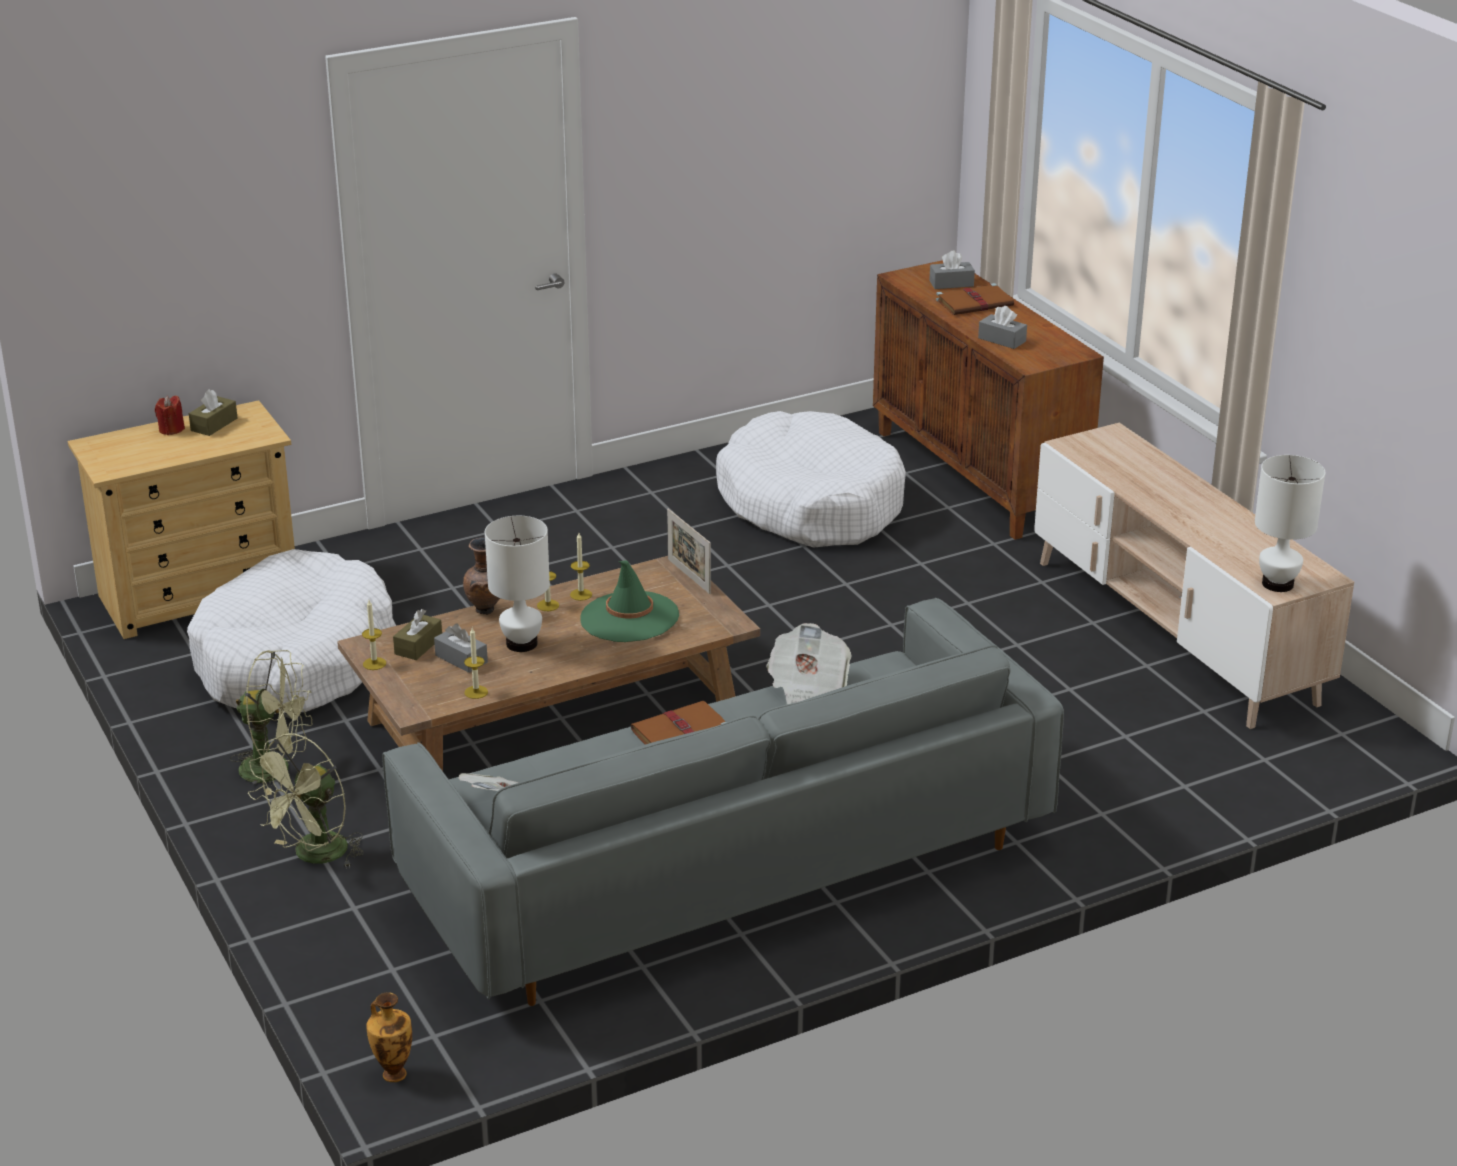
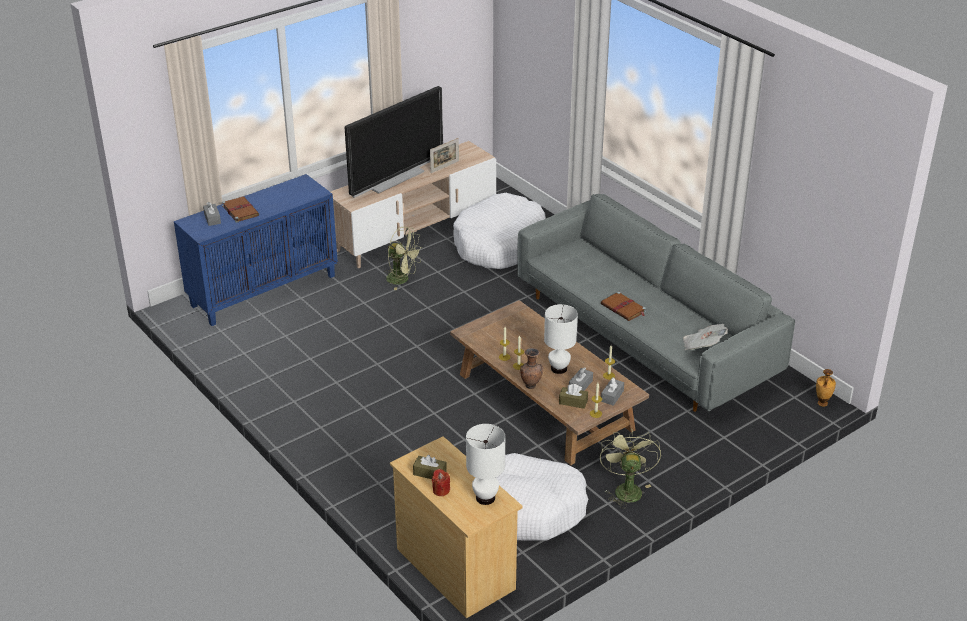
camera: 100 degrees left, 5 degrees up
(314, 856) = (692, 458): green fan -> green fan (402, 279)
(629, 618) = (522, 339): green hat -> none
(689, 576) = (475, 325): picture frame -> picture frame (444, 167)
(808, 689) = (574, 278): newspaper -> none
(811, 504) = (302, 342): white dog bed -> white dog bed (499, 244)
(979, 476) = (264, 290): brown cabinet -> blue cabinet
(1002, 340) = (289, 201): grey tissue box -> grey tissue box (612, 396)
(1172, 489) = (395, 179): none -> television
(1278, 584) = (476, 155): white table lamp -> white table lamp (485, 497)

